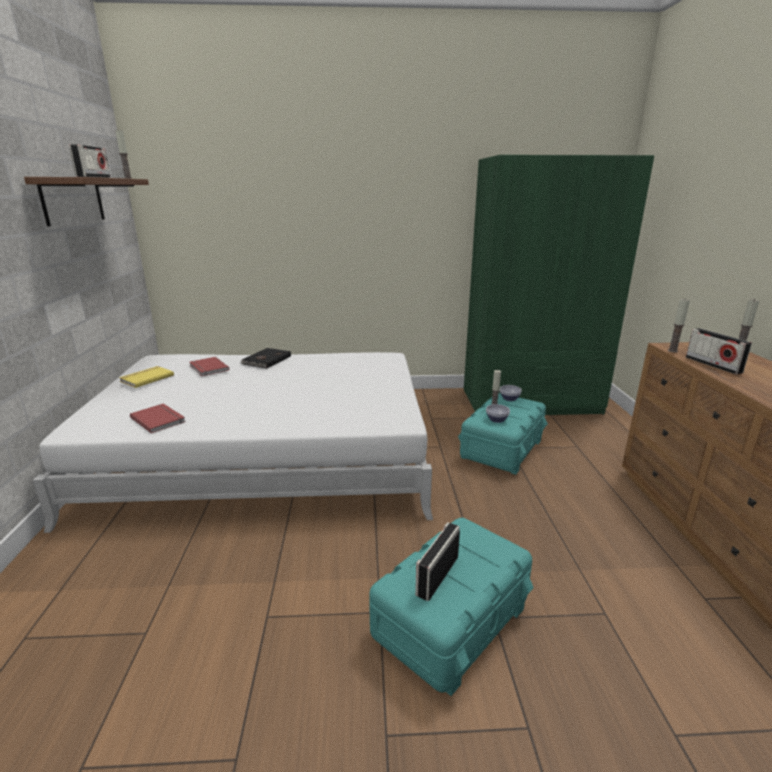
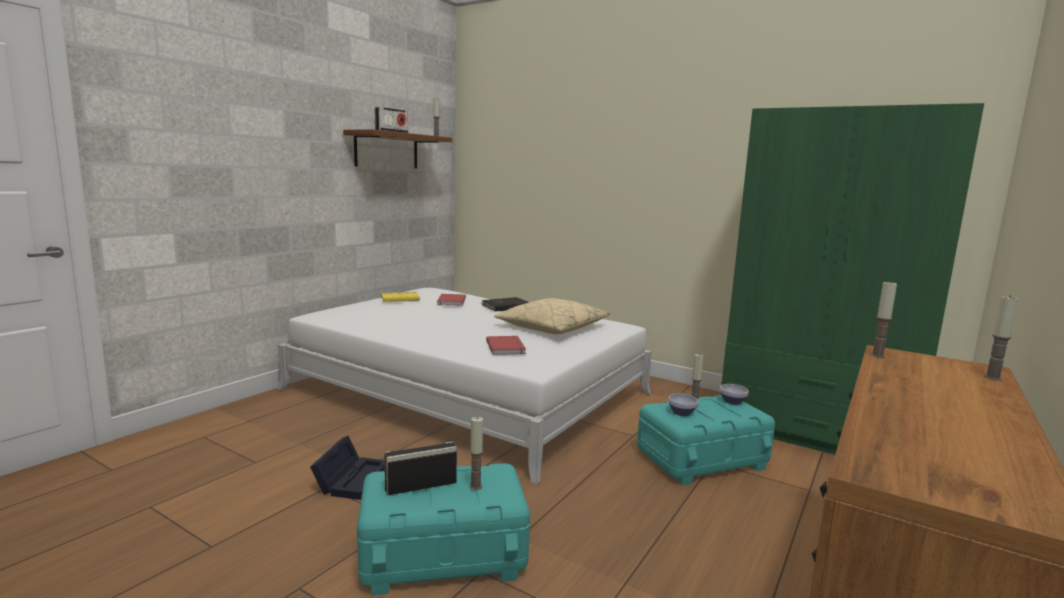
camera: 35 degrees right, 10 degrees down
(159, 419) = (368, 322): red book -> red book (507, 347)
(279, 594) = (351, 478): none -> black storage box
(343, 373) = (552, 328): none -> beige pillow
(474, 552) = (475, 486): none -> candle
(713, 365) = (896, 375): radio -> none

